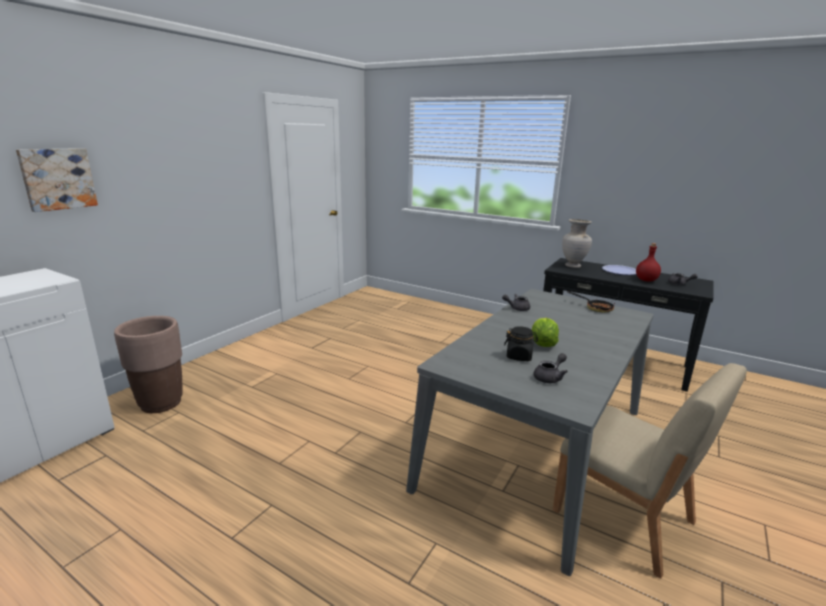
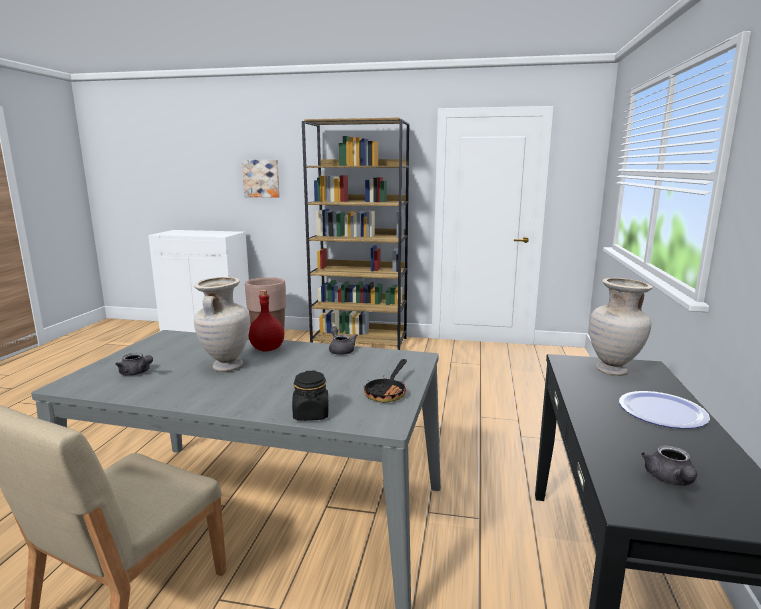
camera: 70 degrees right, 5 degrees down
(247, 352) = (360, 342): none -> brown bookcase
(519, 356) = (188, 359): black jar -> black jar (311, 414)
(542, 344) = (226, 367): lettuce -> beige vase
(646, 280) = (630, 438): red bottle -> red bottle (266, 349)

